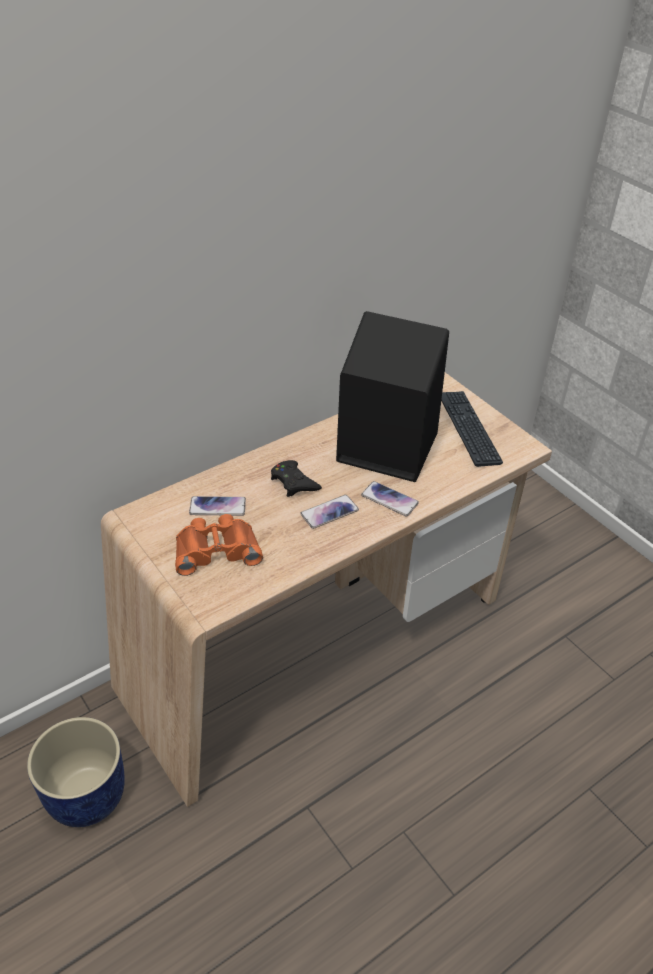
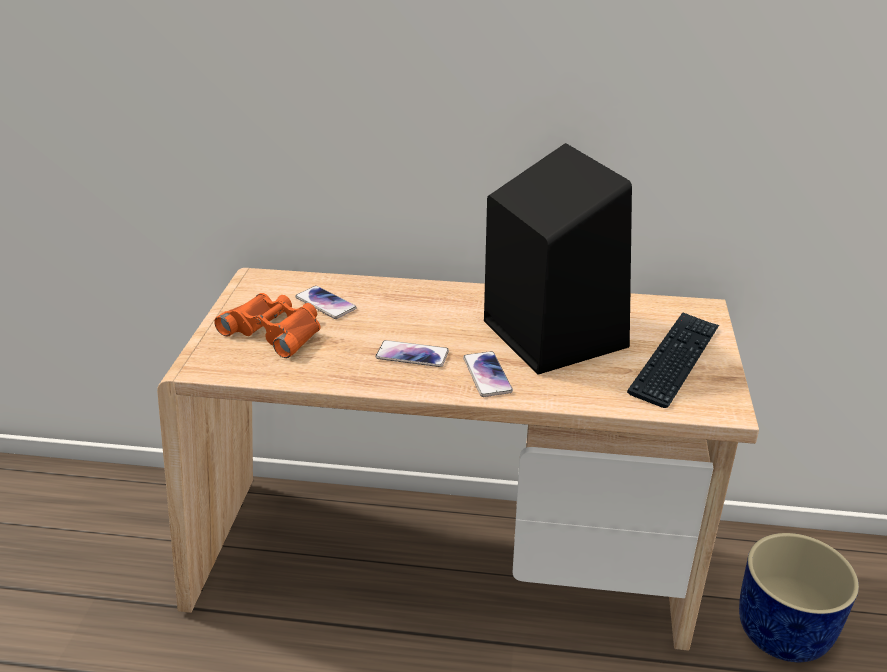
camera: 45 degrees right, 10 degrees down
(87, 794) = (133, 546): blue planter -> blue planter (784, 631)
(294, 482) = (417, 318): black game controller -> none

